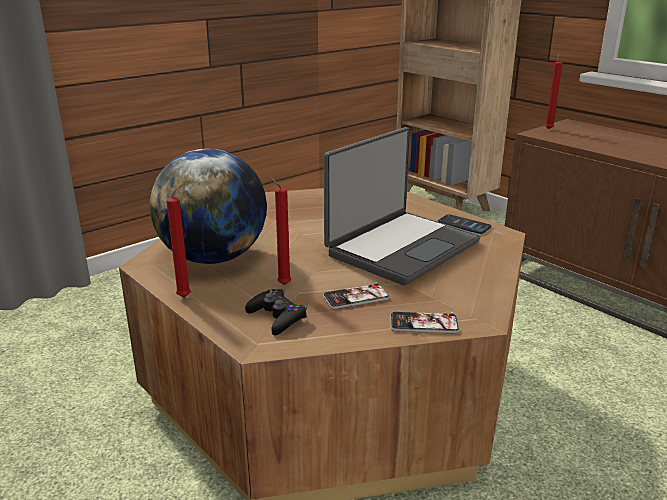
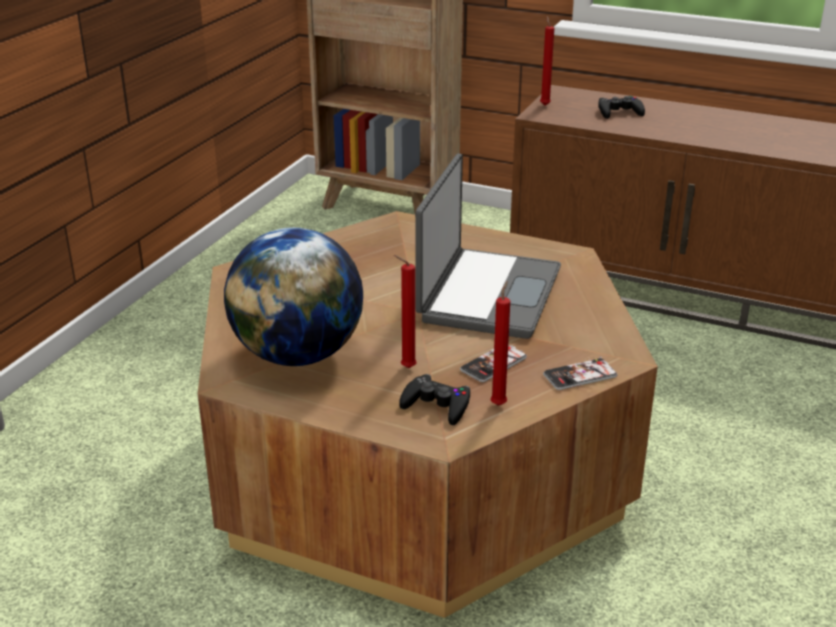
camera: 25 degrees left, 5 degrees up
(186, 296) = (318, 408): red candle -> red candle (499, 404)
(464, 225) = (527, 251): phone -> none
(610, 140) = (619, 112): none -> black game controller

